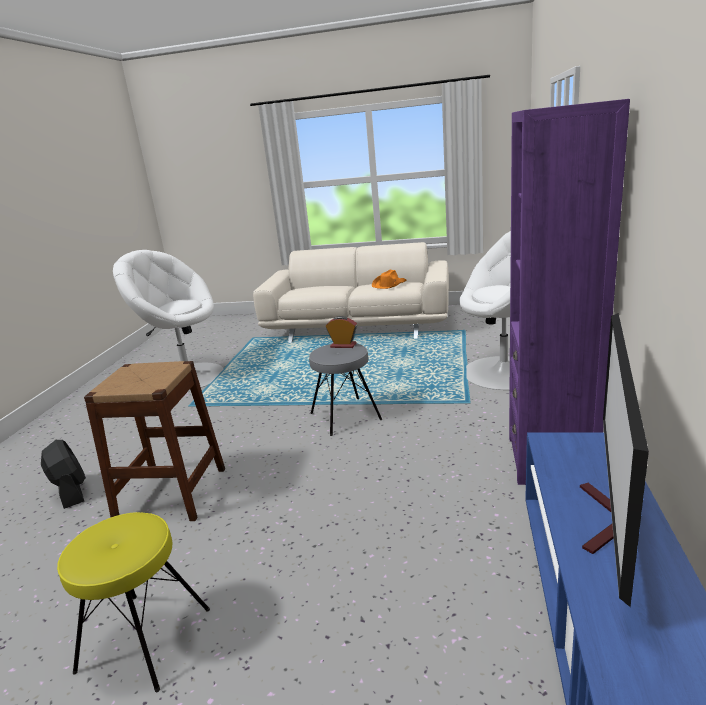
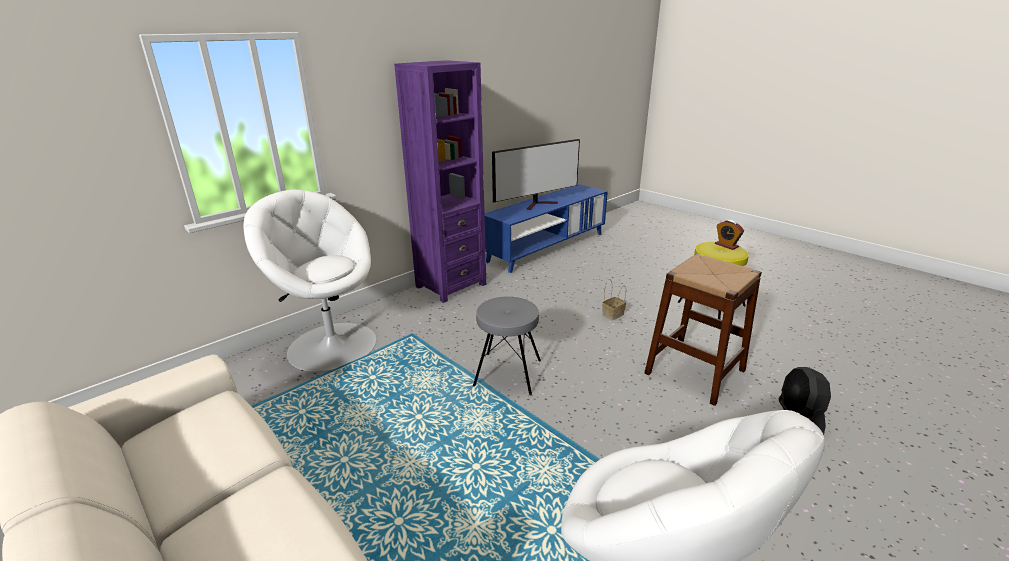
camera: 145 degrees left, 5 degrees up
(300, 525) = (613, 314): none -> basket
(343, 345) = (494, 313): alarm clock -> alarm clock (726, 245)
(389, 284) = (207, 431): orange hat -> none

